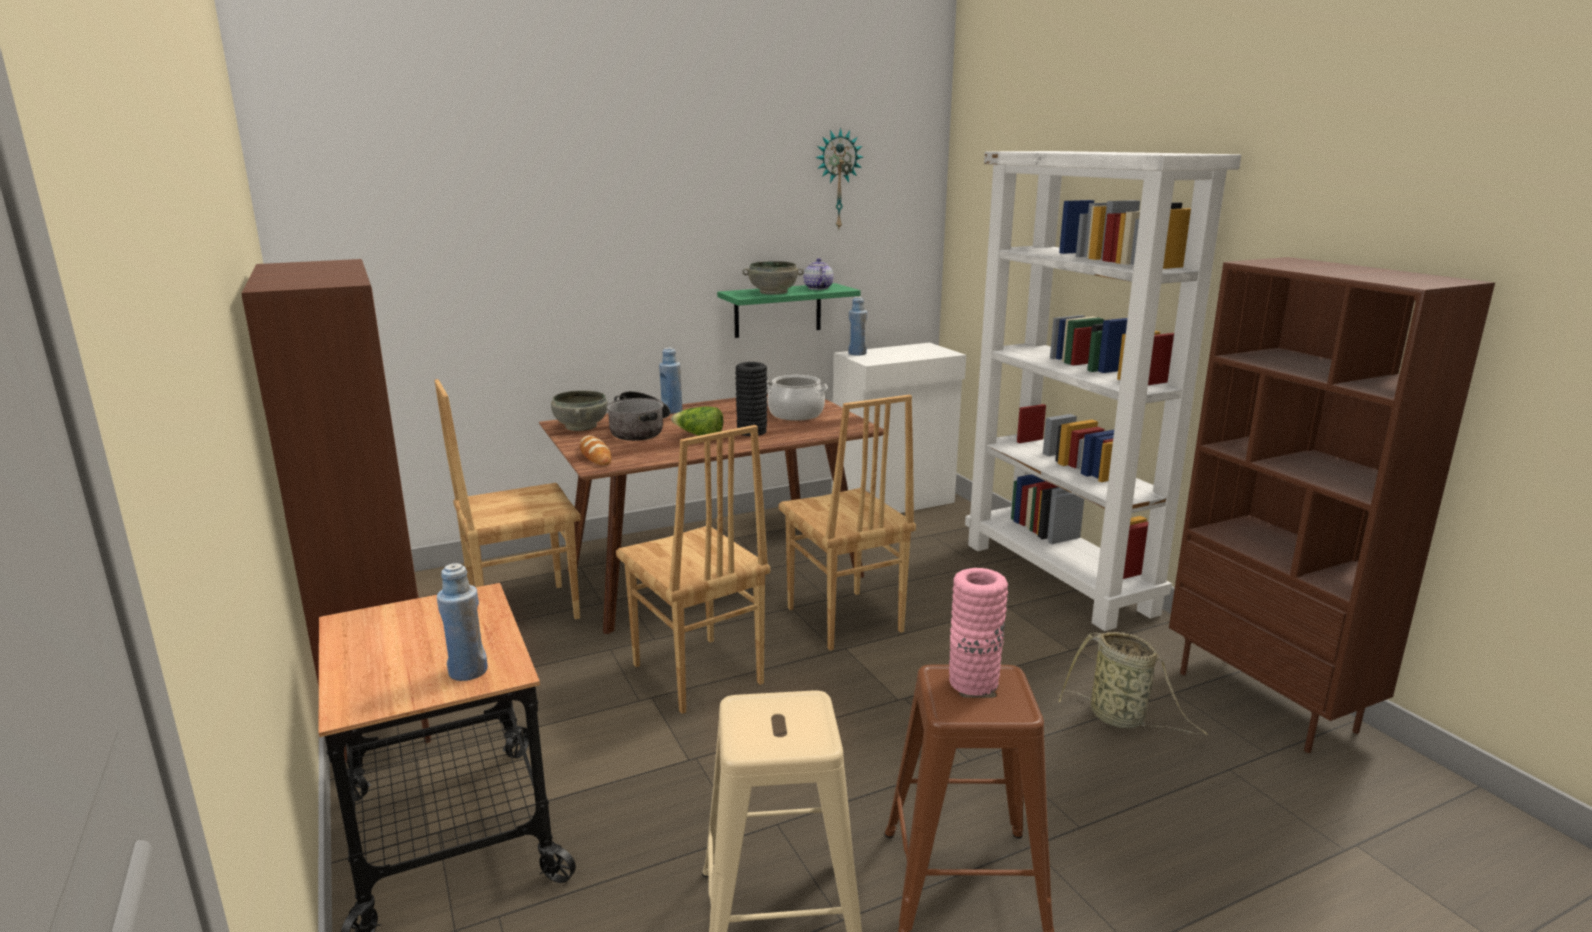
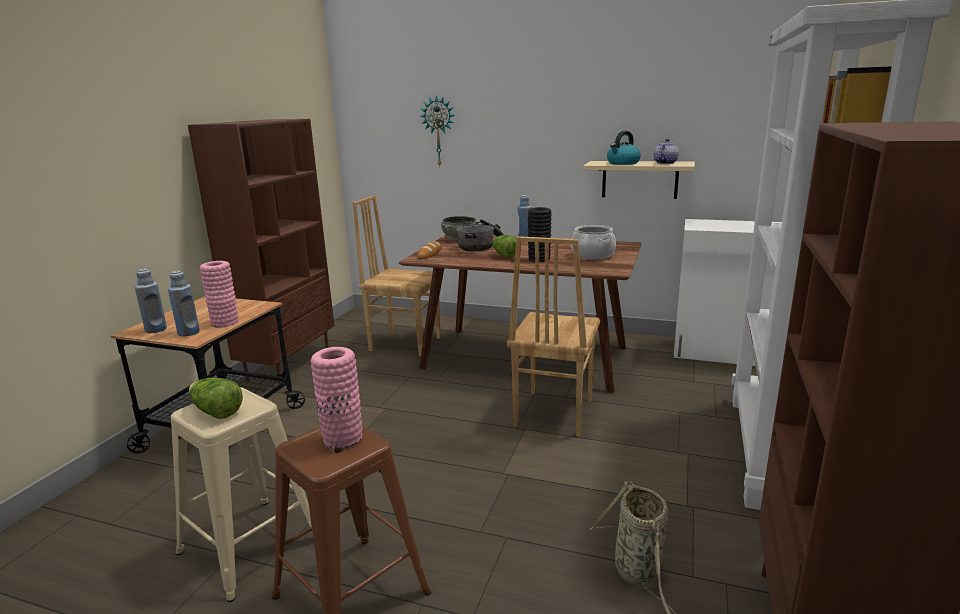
camera: 45 degrees right, 0 degrees up
(487, 637) = (225, 322): none -> pink vase
(696, 675) = (423, 407): brown chair -> none
(773, 292) = (623, 163): grey bowl -> kettle
(778, 310) = (639, 179): green shelf -> beige shelf
(779, 730) = (216, 411): none -> lettuce
(837, 180) = (703, 74): wall clock -> wall clock (439, 131)
(857, 353) = (701, 221): blue bottle -> blue bottle (156, 330)

